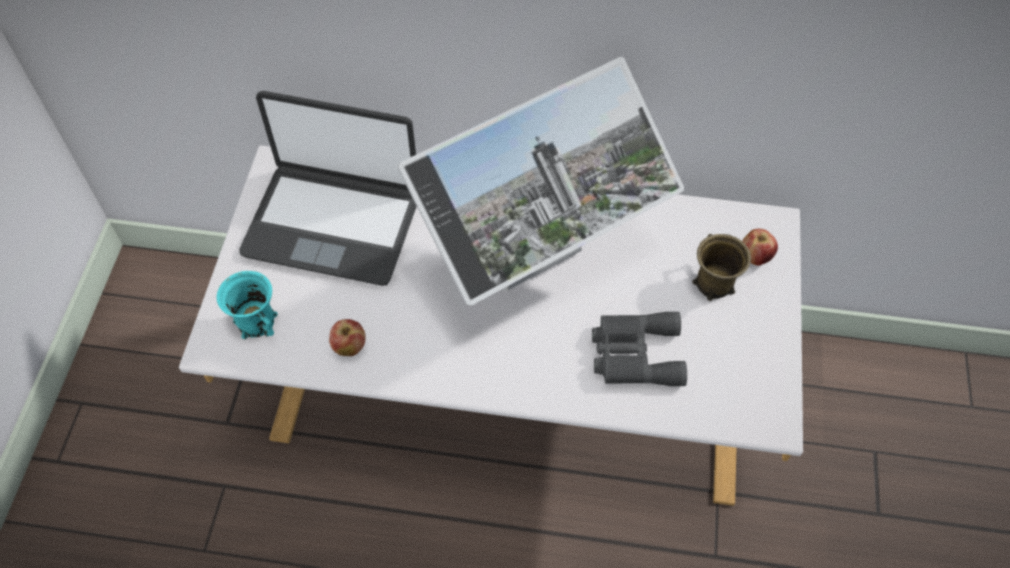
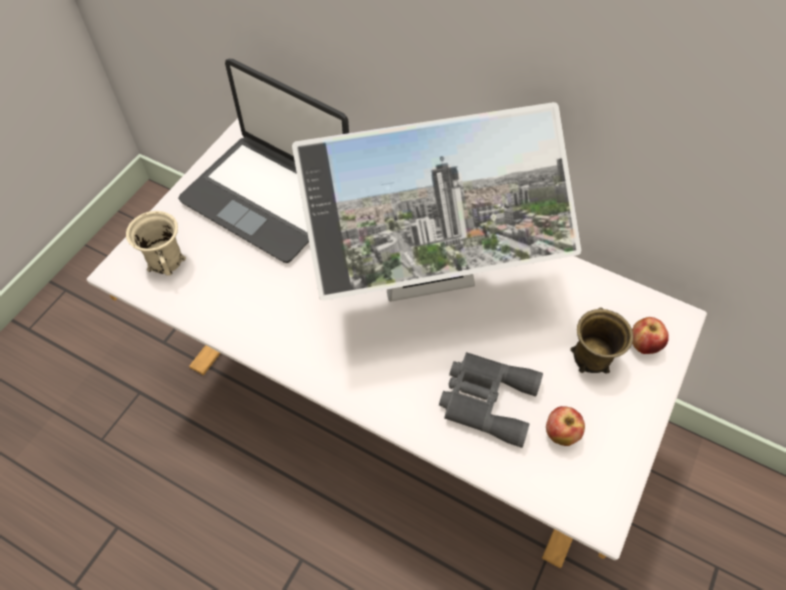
camera: 20 degrees right, 0 degrees up
(256, 321) = (166, 260): turquoise mug -> beige mug
(349, 347) = (231, 307): apple -> apple (560, 433)

